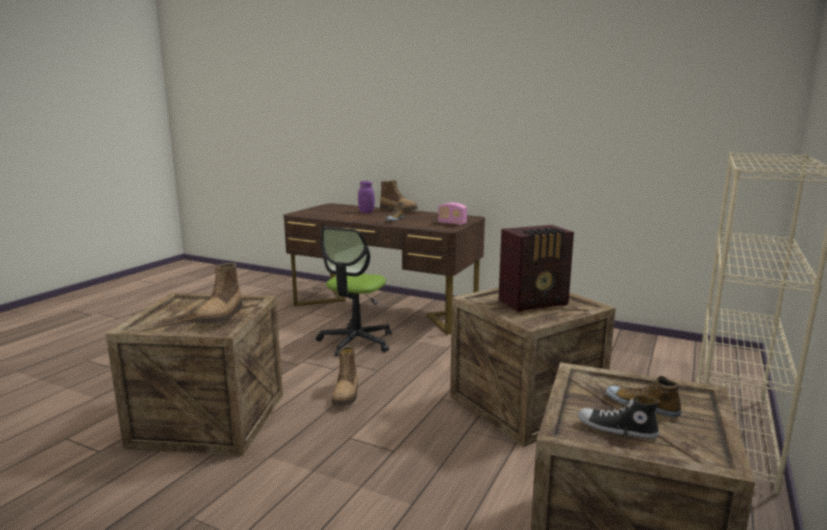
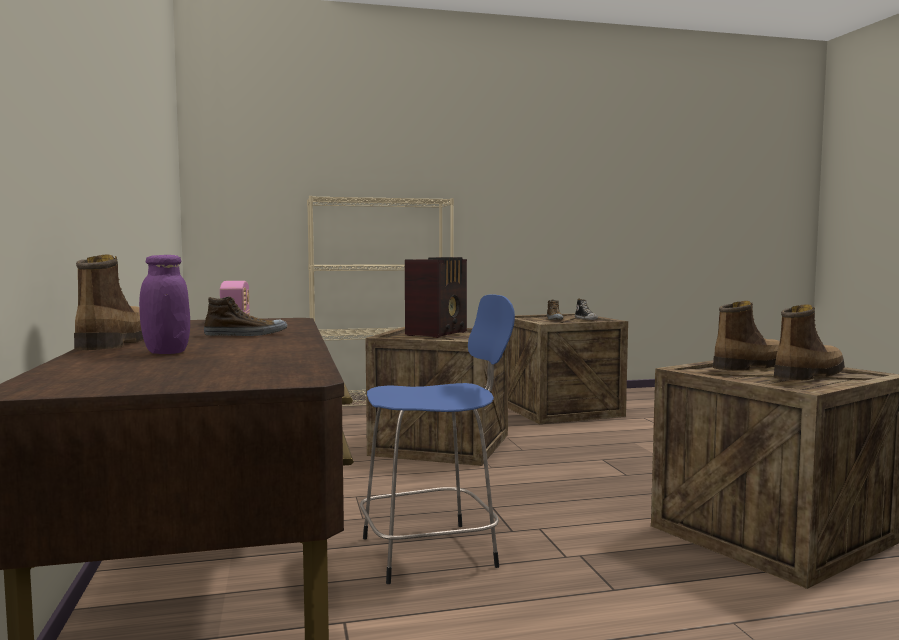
camera: 130 degrees left, 10 degrees down
(346, 395) = (575, 499): boot -> boot (807, 375)
(356, 342) = (433, 551): office chair -> blue stool
(535, 303) = (438, 333): radio -> radio turned 90 degrees clockwise

